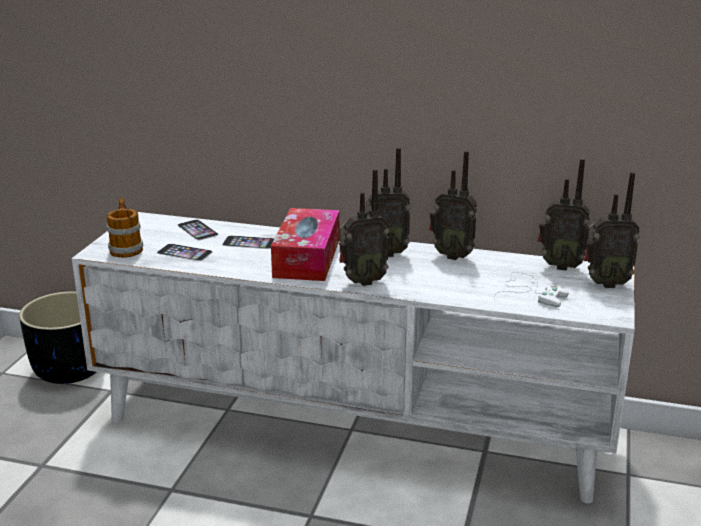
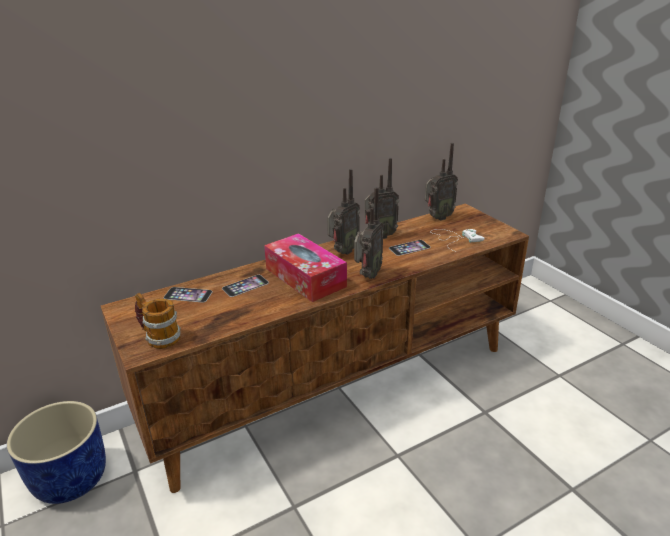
camera: 45 degrees left, 5 degrees up
(71, 369) = (71, 478): black planter -> blue planter
(184, 252) = (214, 316): phone -> phone (409, 247)
(353, 427) = (337, 385): white tv stand -> brown tv stand
(604, 283) = (473, 218): radio -> none

